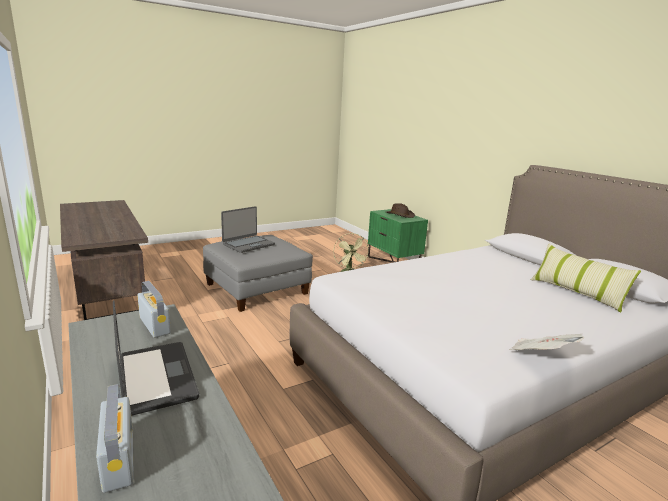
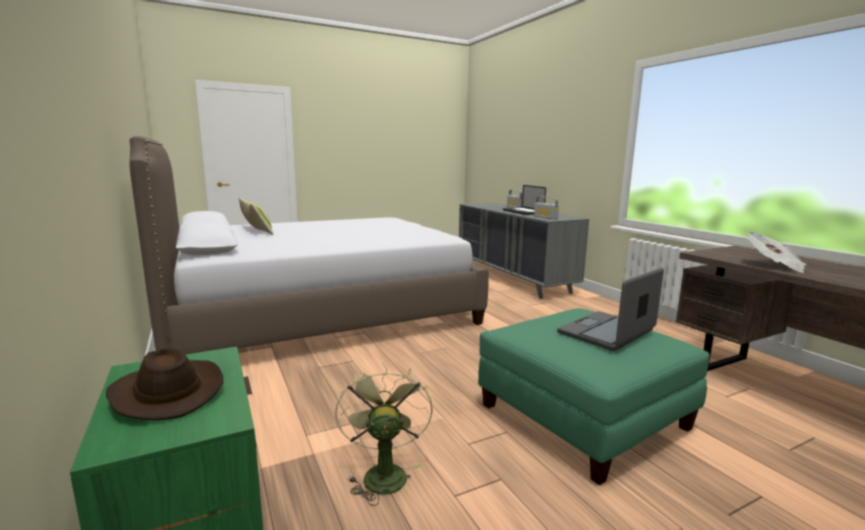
camera: 175 degrees left, 5 degrees down
(257, 288) = (583, 416): grey ottoman -> green ottoman
(540, 357) = (354, 218): newspaper -> newspaper (774, 266)

